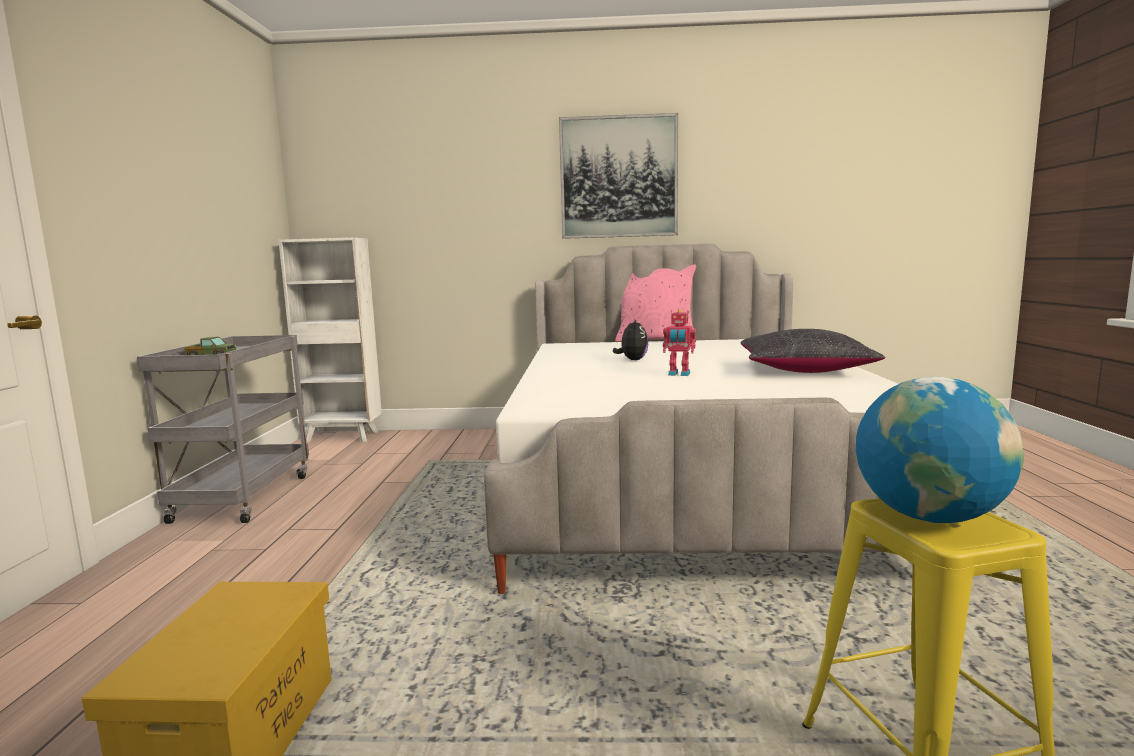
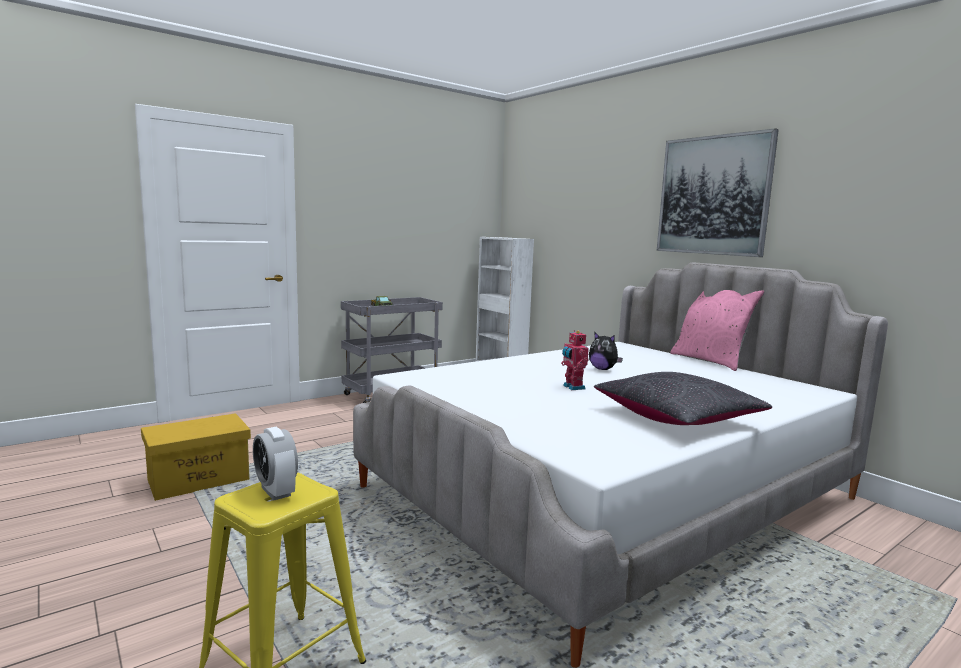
camera: 50 degrees right, 0 degrees up
(632, 360) = (603, 369): plush toy -> plush toy turned 75 degrees clockwise
(930, 517) = (276, 491): globe -> alarm clock

